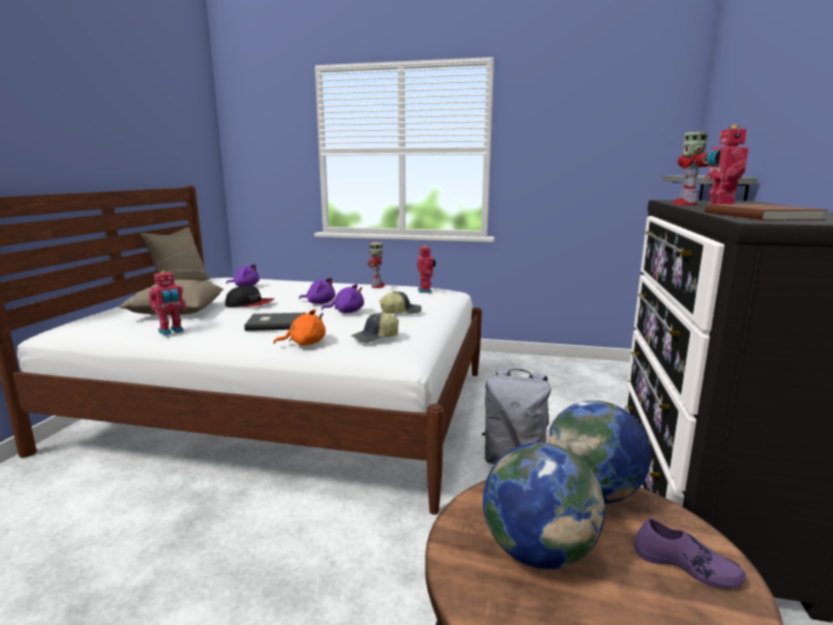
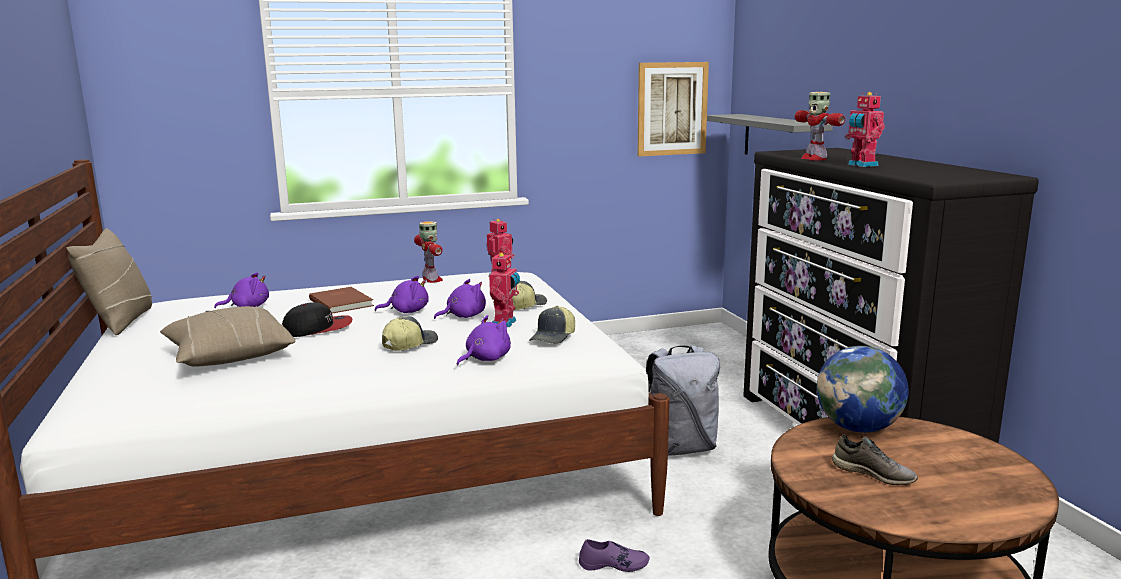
camera: 30 degrees left, 0 degrees up
(171, 331) = (288, 380): toy robot -> toy robot (505, 323)
(276, 323) = (409, 344): grey book -> cap
(304, 343) = (485, 359): orange plush toy -> purple plush toy
(538, 552) = (873, 474): globe -> grey shoe
(633, 170) = (672, 109): none -> picture
(686, 565) = (960, 452): purple shoe -> purple shoe (614, 564)
(761, 216) = (917, 173): brown book -> brown book (342, 302)

